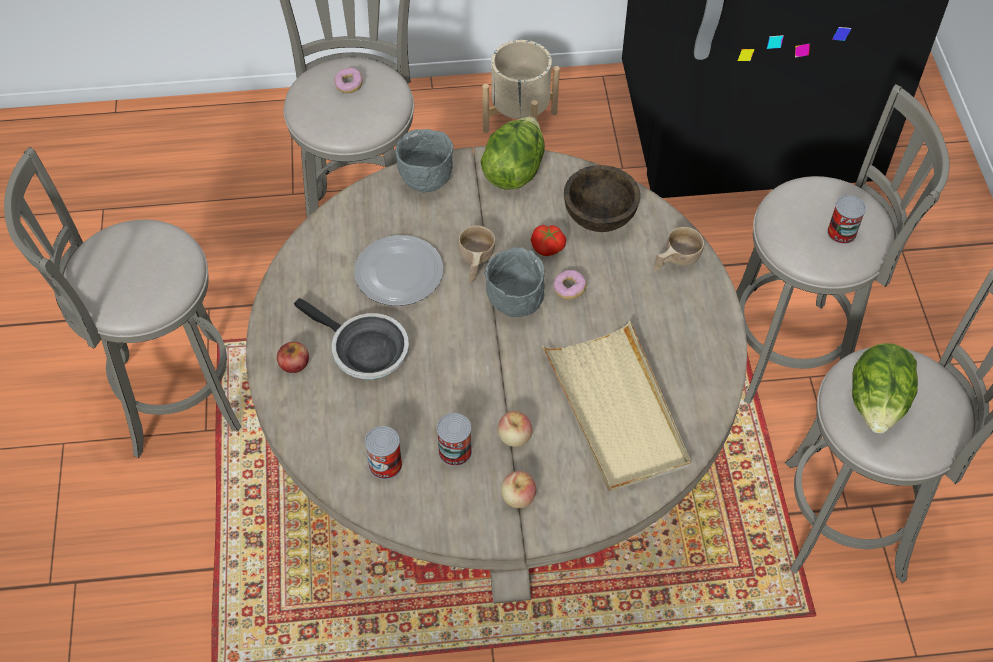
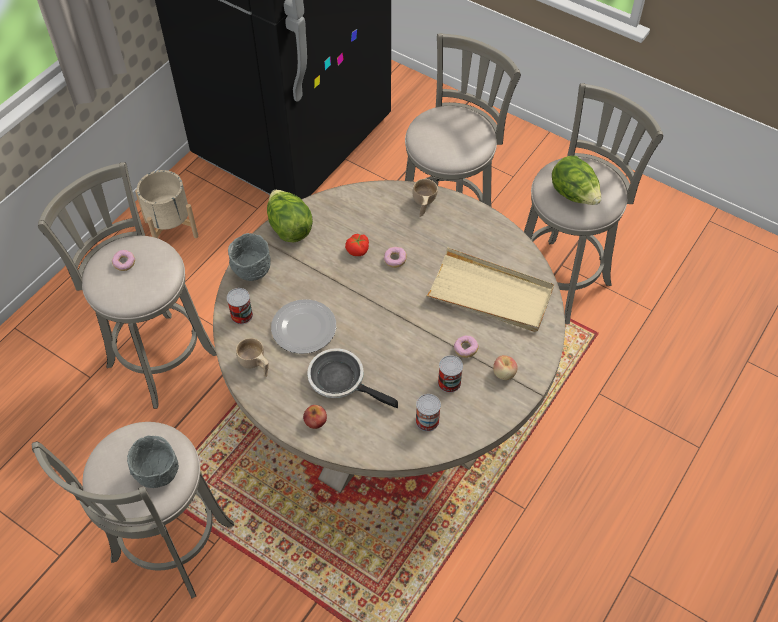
camera: 50 degrees left, 0 degrees up
(364, 351) = (341, 380): frying pan -> frying pan turned 135 degrees counterclockwise
(475, 263) = (334, 289): beige cup -> beige cup (255, 365)
(514, 437) = (465, 349): apple -> donut
(515, 301) = (379, 289): grey bowl -> grey bowl (158, 473)
(600, 215) = (360, 213): brown bowl -> none
(841, 232) = (464, 132): can -> can (241, 315)

